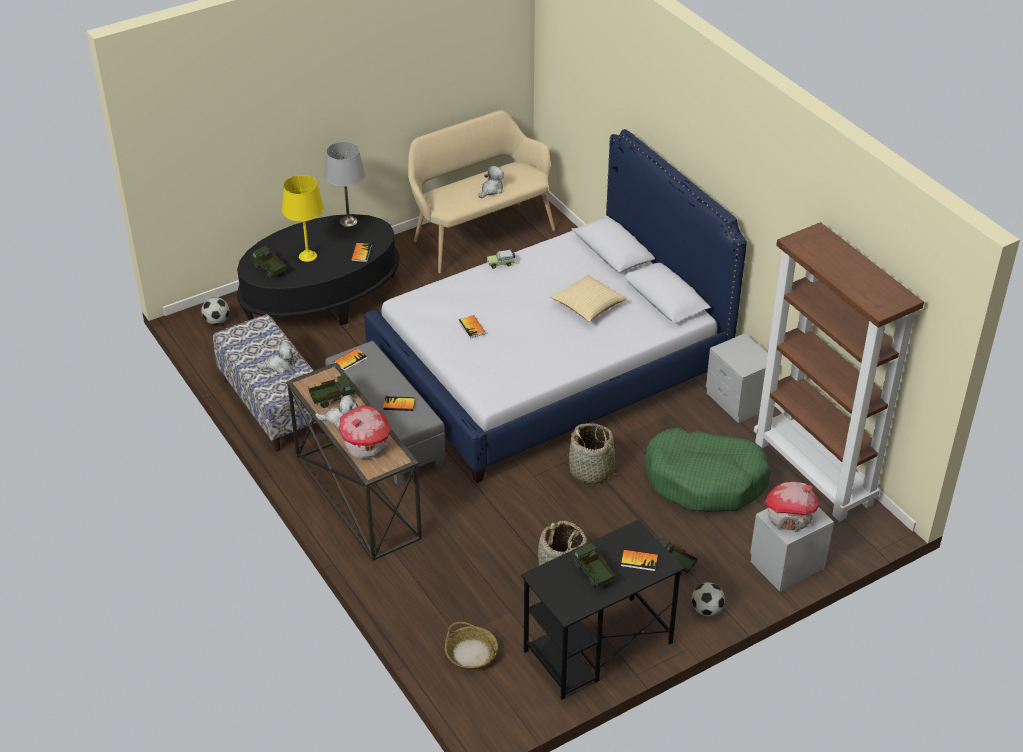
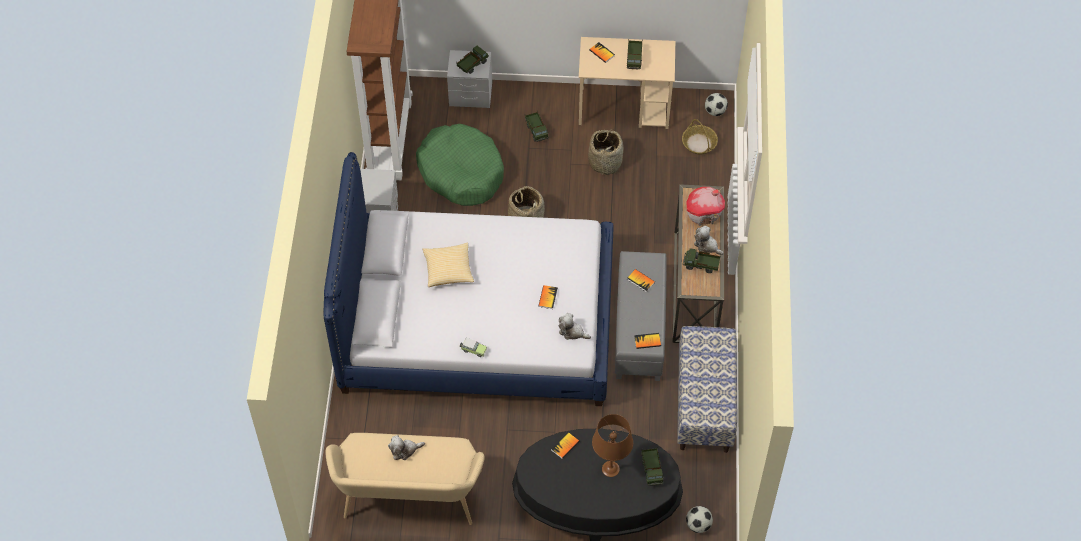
camera: 145 degrees left, 15 degrees up
(280, 365) = (703, 363): plush toy -> plush toy (572, 332)
(308, 256) = (610, 469): yellow table lamp -> brown table lamp
(348, 221) = (548, 493): grey table lamp -> none
(597, 648) = (625, 108): black desk -> beige desk
(706, 610) = (543, 95): football -> football (715, 111)
(789, 518) = (472, 65): toy house -> toy truck

